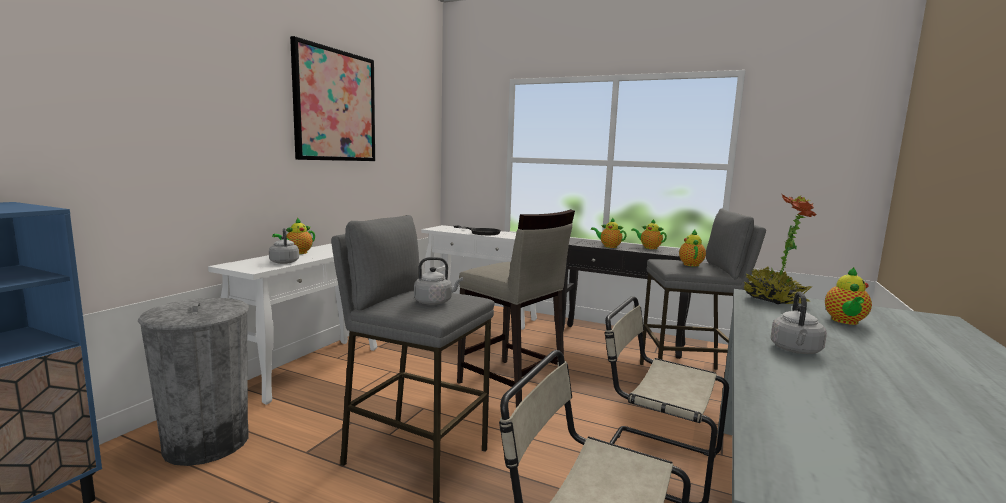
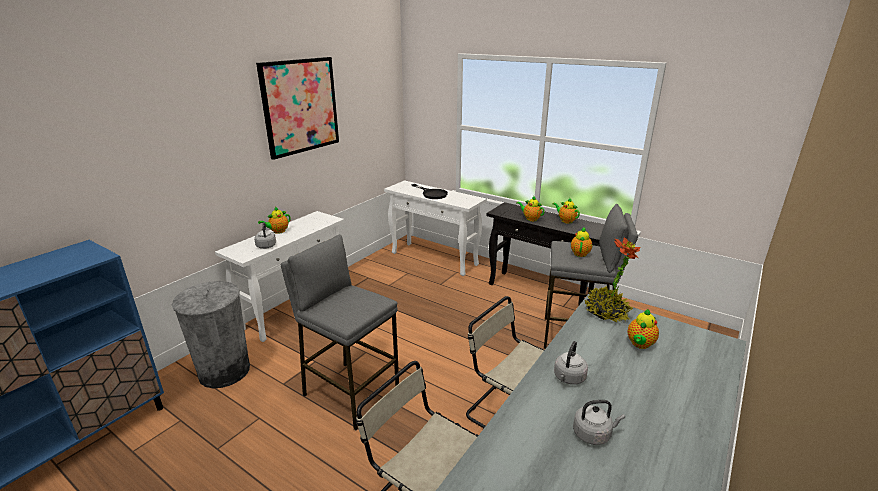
camera: 10 degrees right, 15 degrees up
(435, 302) = (351, 307): grey kettle -> grey kettle (593, 434)
(511, 383) = (435, 332): beige stool -> none

